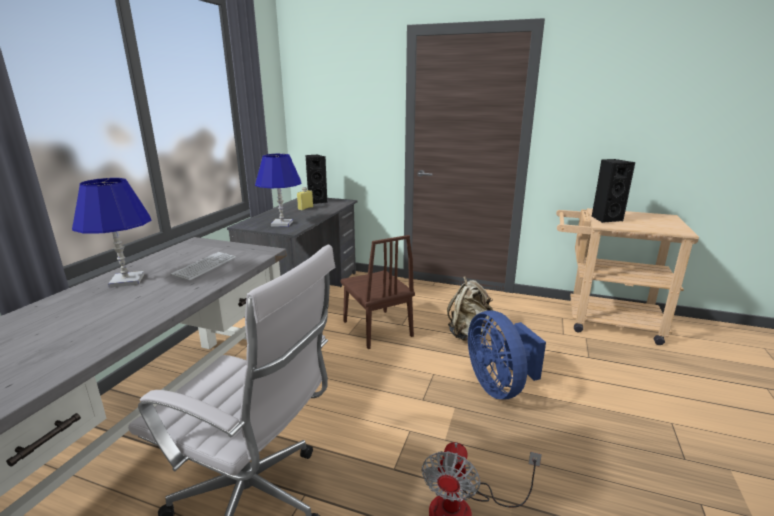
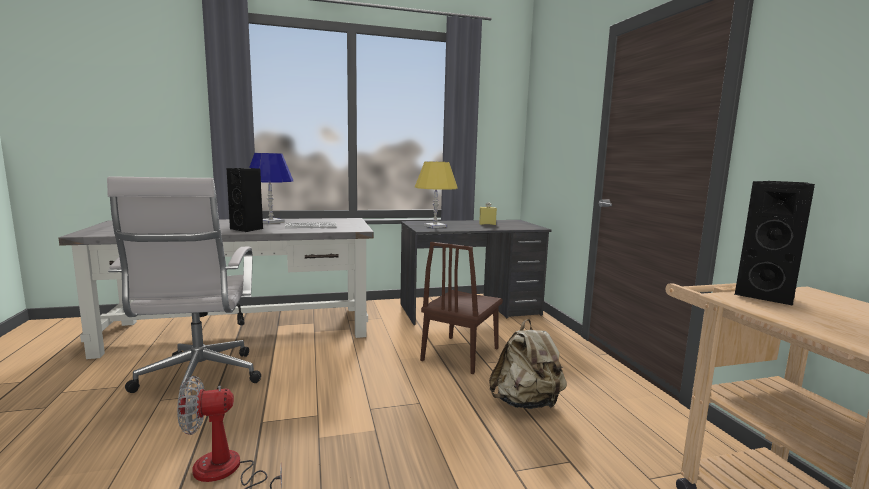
camera: 55 degrees right, 10 degrees down
(282, 224) = (435, 226): blue table lamp -> yellow table lamp
(316, 201) = (513, 223): black speaker -> black speaker (247, 229)
(499, 386) = (443, 449): blue fan -> none

